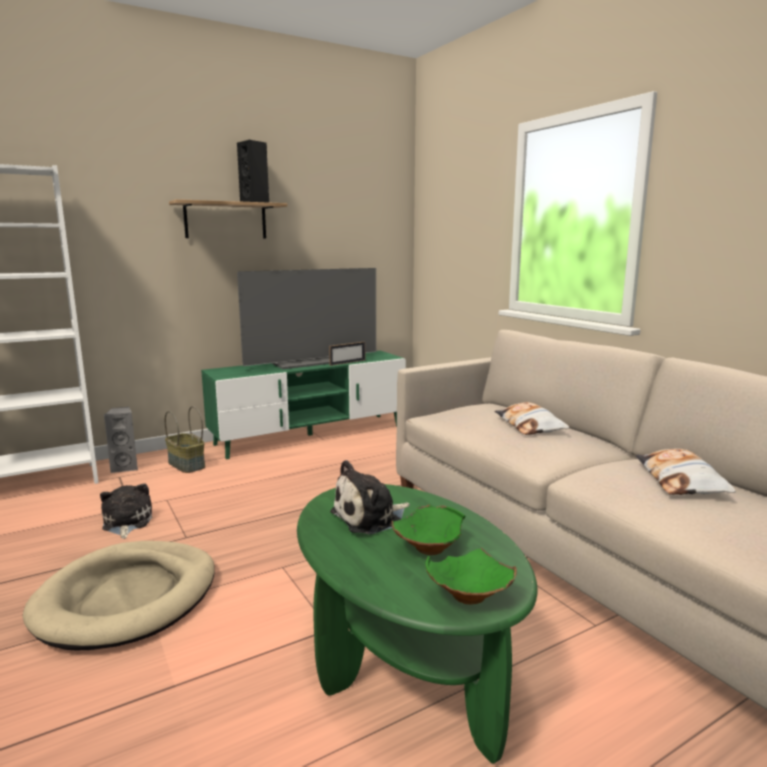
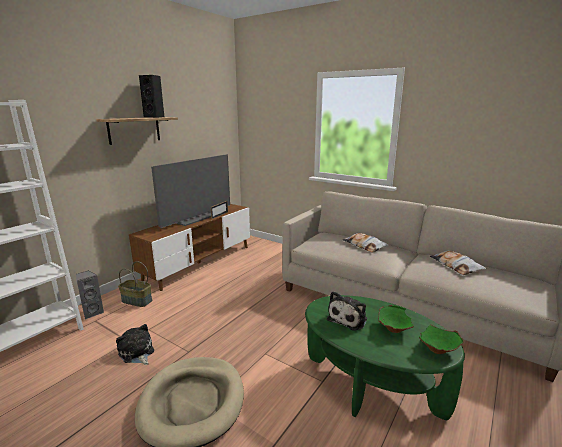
camera: 25 degrees left, 5 degrees up
(310, 435) = (199, 263): green tv stand -> brown tv stand

